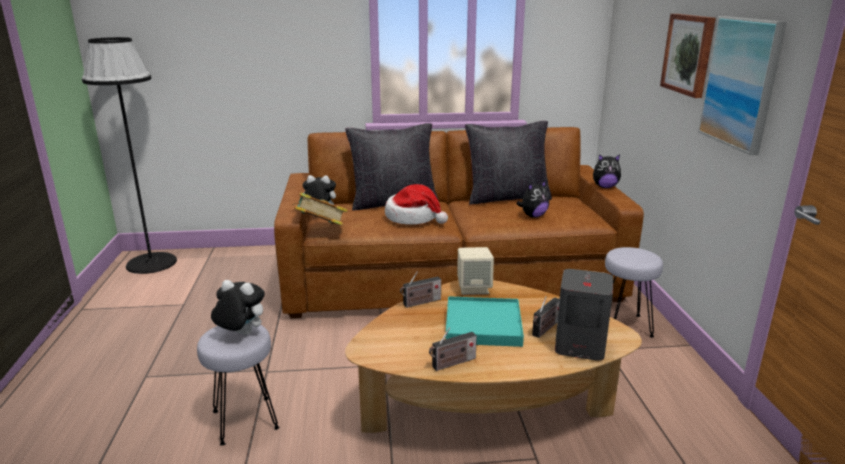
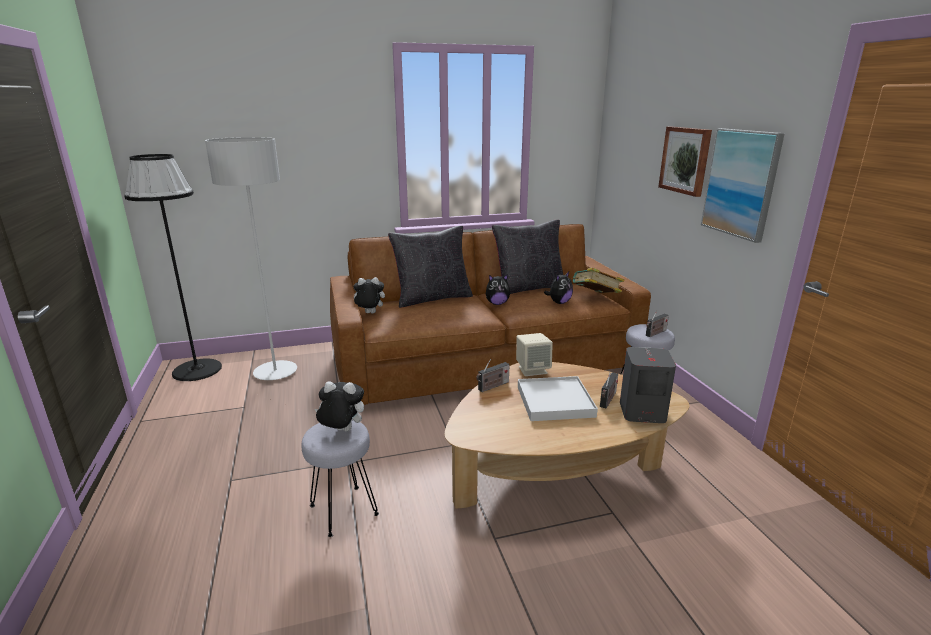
camera: 10 degrees left, 0 degrees up
(227, 272) = (275, 372): none -> grey floor lamp
(320, 229) = (379, 327): book -> book (595, 297)
(413, 217) = (457, 310): hat -> none
(452, 363) = (544, 438): radio -> radio (655, 333)
(483, 325) = (555, 402): turquoise tray -> white tray
(605, 187) = (610, 274): plush toy -> plush toy (497, 303)

